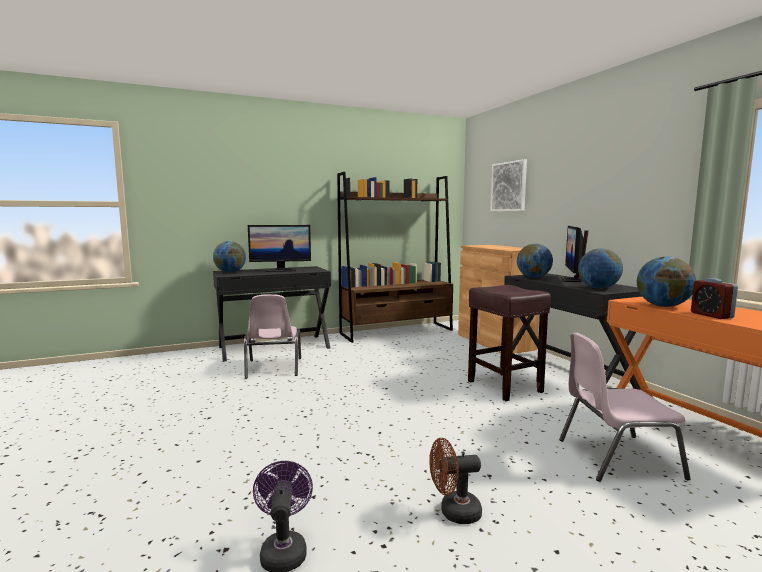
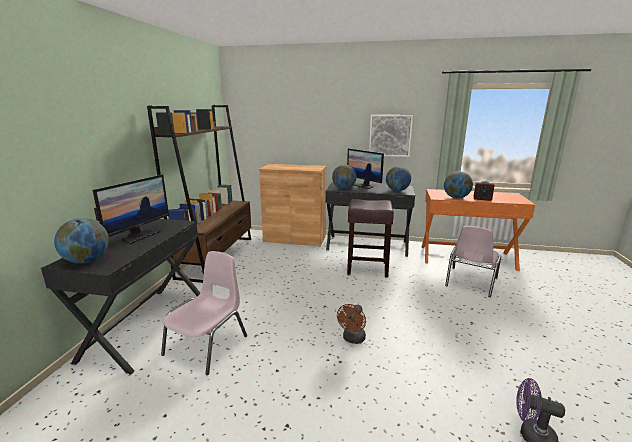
camera: 55 degrees left, 10 degrees up
(273, 368) = (208, 345): pink chair -> pink chair turned 90 degrees counterclockwise
(454, 512) = (505, 350): brown fan -> brown fan (352, 339)
(509, 186) = (284, 116): picture -> picture (390, 135)

